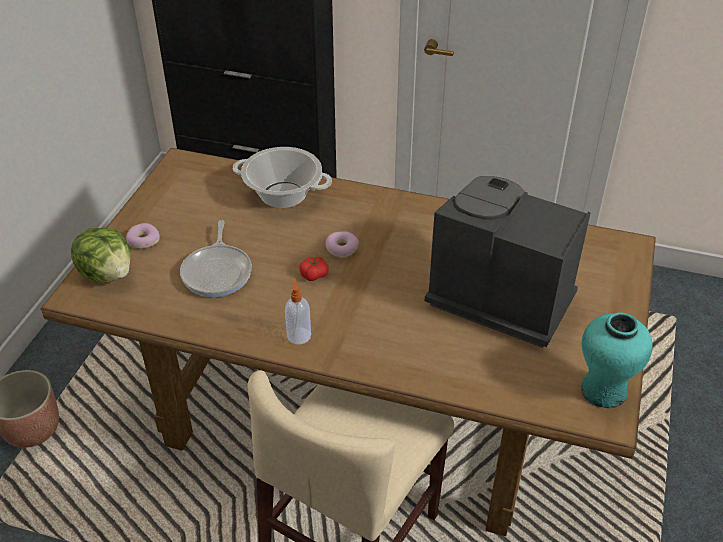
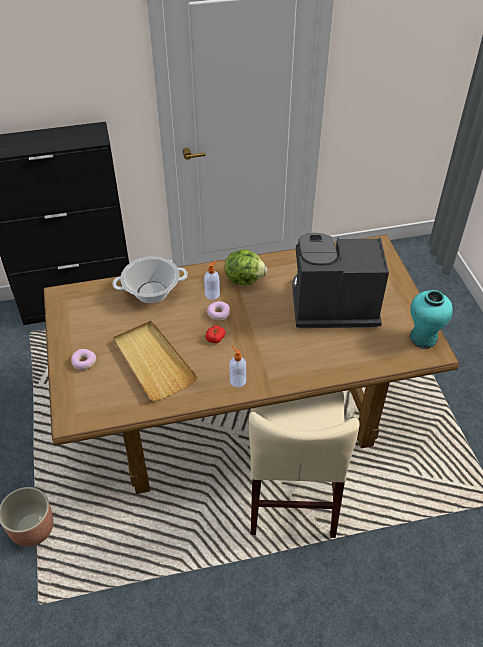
camera: 30 degrees left, 5 degrees up
(108, 273) = (79, 395): lettuce -> lettuce (244, 278)
(218, 271) = (153, 362): frying pan -> beige tray
(353, 224) = (212, 294): none -> soap dispenser

